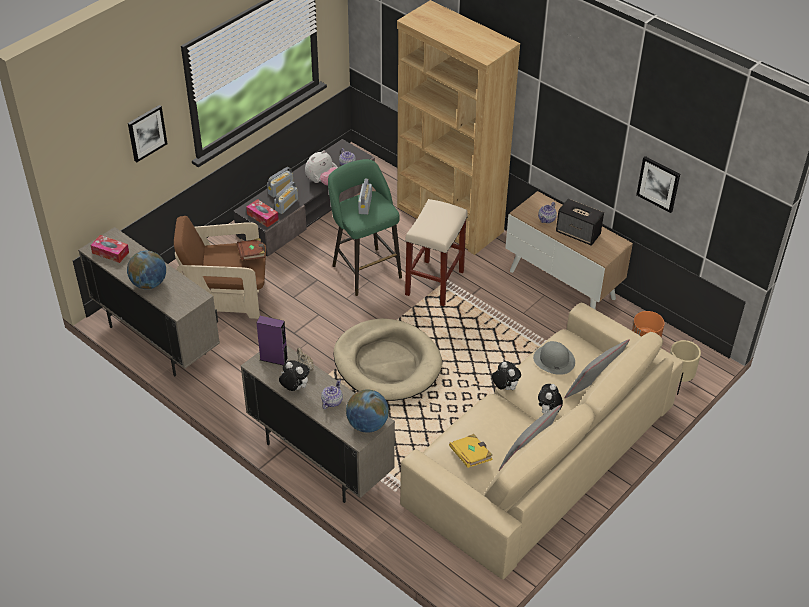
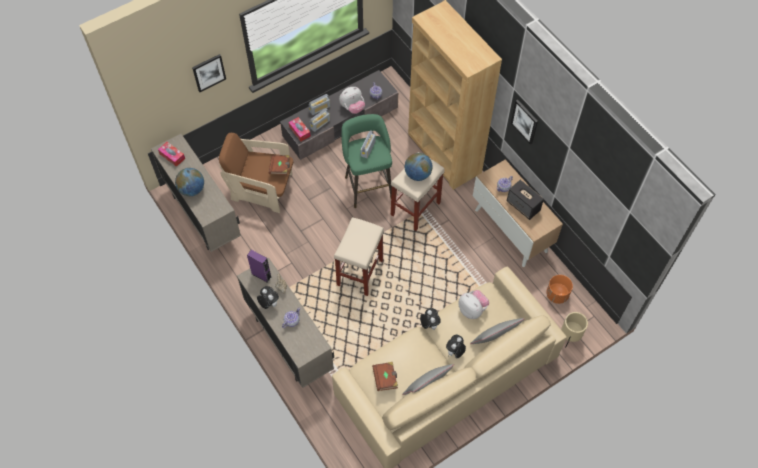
camera: 15 degrees right, 15 degrees up
(367, 424) = (311, 346): globe -> globe (417, 174)
(387, 363) = (360, 272): beige dog bed -> beige stool
(471, 456) = (385, 378): yellow book -> brown book
(554, 360) = (472, 309): grey hat -> plush toy
(658, 183) = (584, 196): picture -> picture (525, 121)

